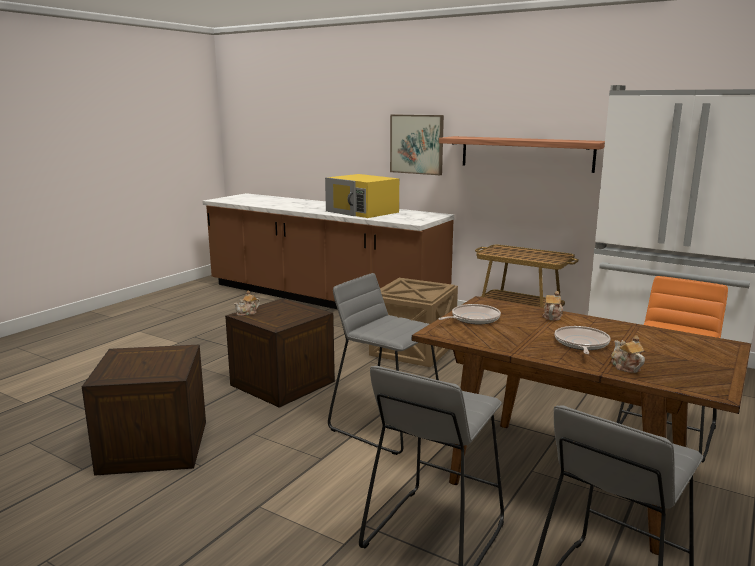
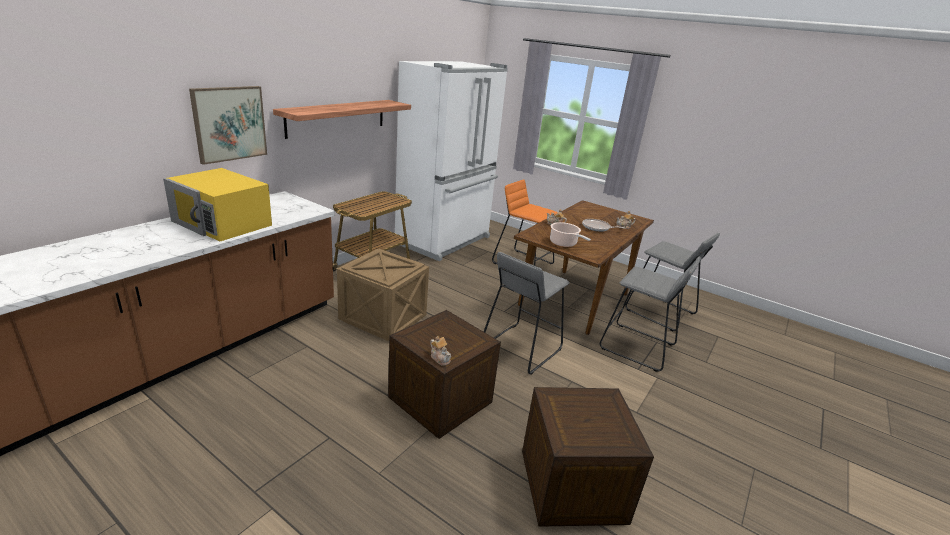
camera: 90 degrees left, 10 degrees up
(362, 212) = (223, 223): yellow microwave -> yellow microwave turned 75 degrees clockwise
(473, 319) = (564, 243): frying pan -> cooking pot

